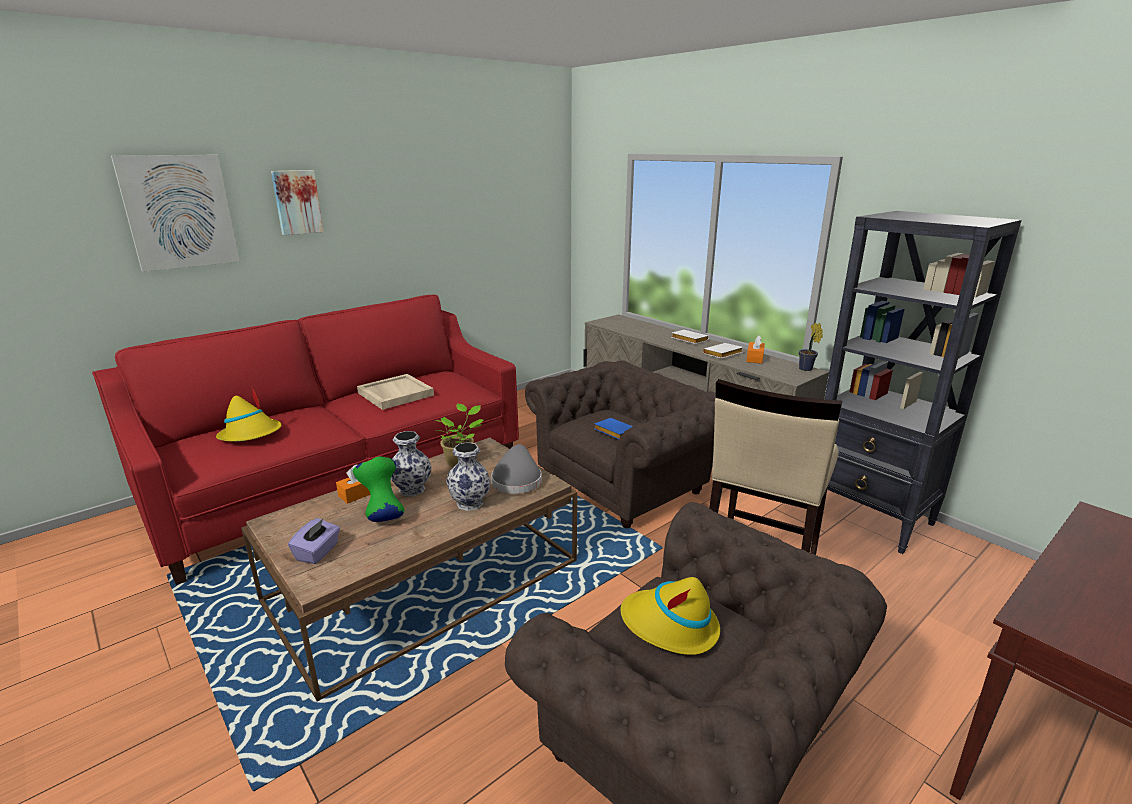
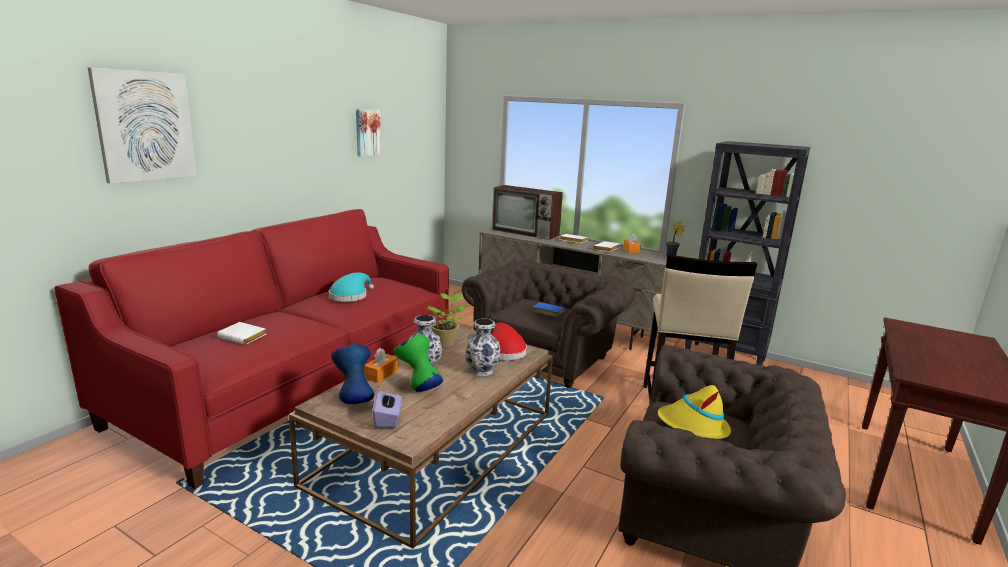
camera: 20 degrees left, 5 degrees down
(251, 435) = (244, 337): yellow hat -> white book
(297, 202) = (245, 122): picture -> picture (367, 132)
(307, 521) = (354, 399): none -> blue vase
(395, 394) = (350, 296): beige tray -> turquoise hat
(517, 480) = (504, 351): grey hat -> red hat
(641, 325) = (526, 232): none -> television

